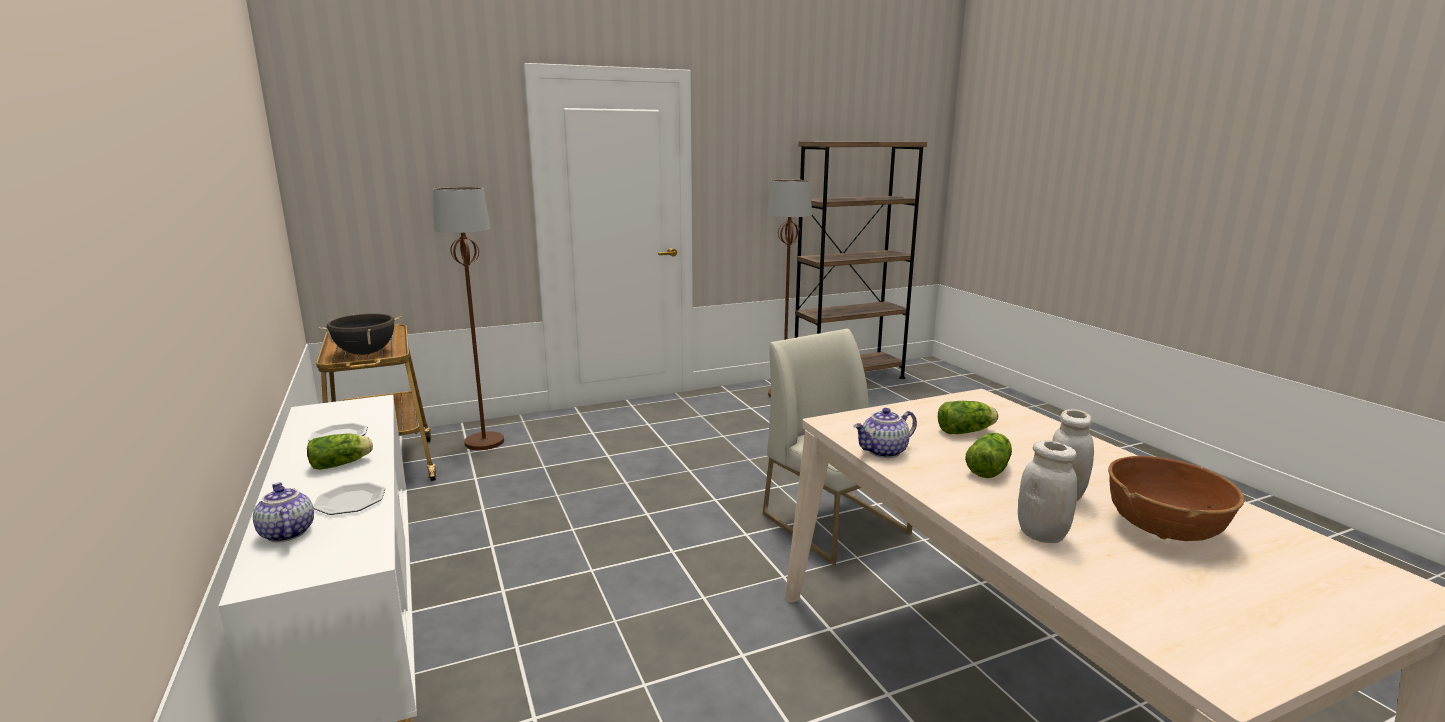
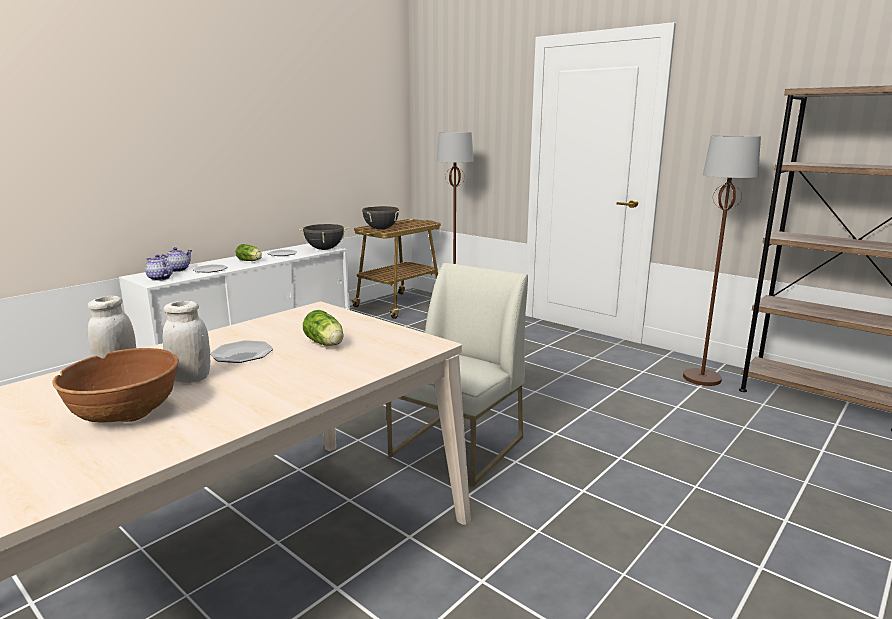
camera: 65 degrees right, 0 degrees up
(367, 406) = (324, 249): none -> black cooking pot
(884, 452) = (263, 324): teapot -> teapot (159, 278)
(989, 468) = (242, 354): lettuce -> plate

